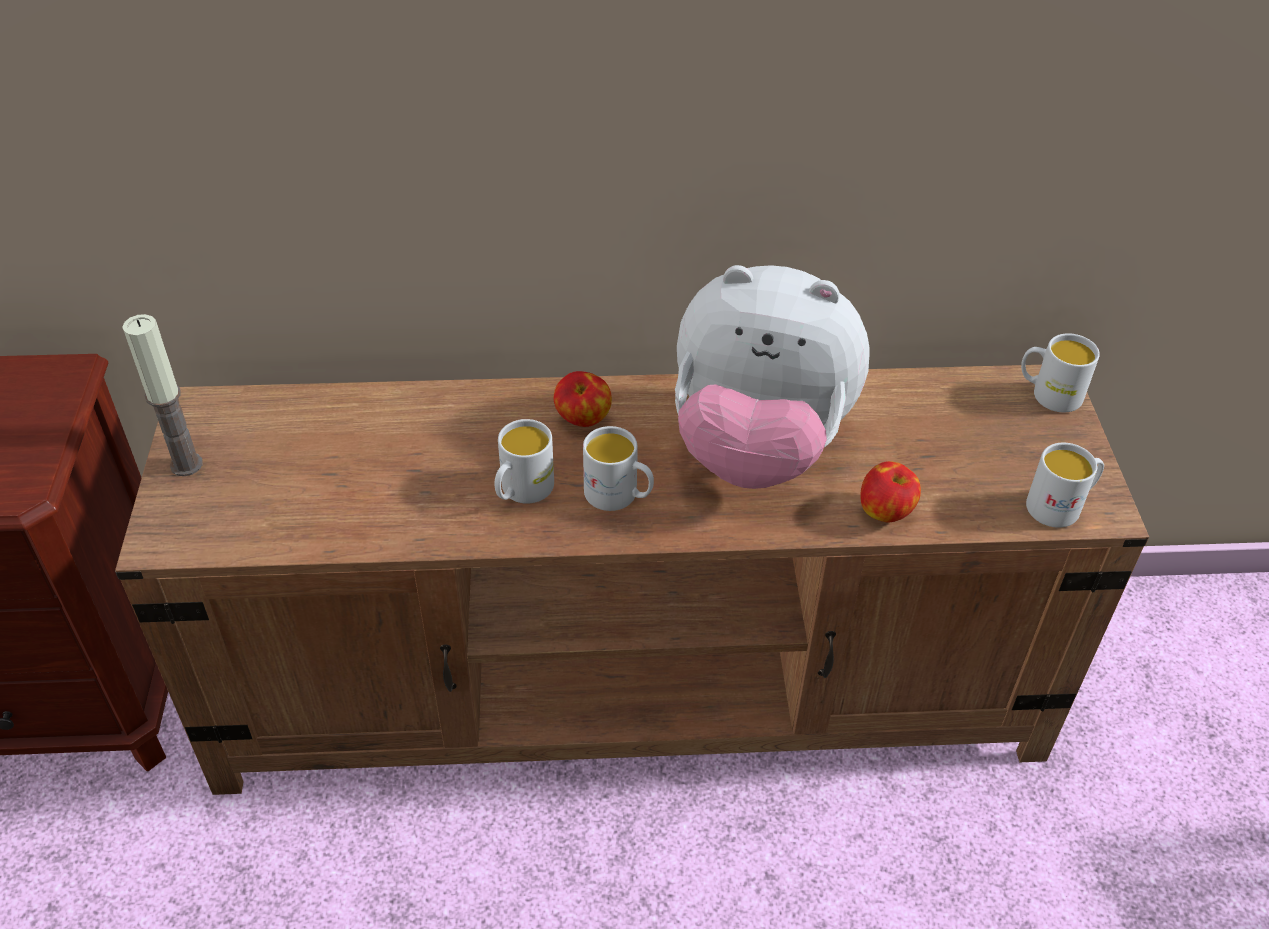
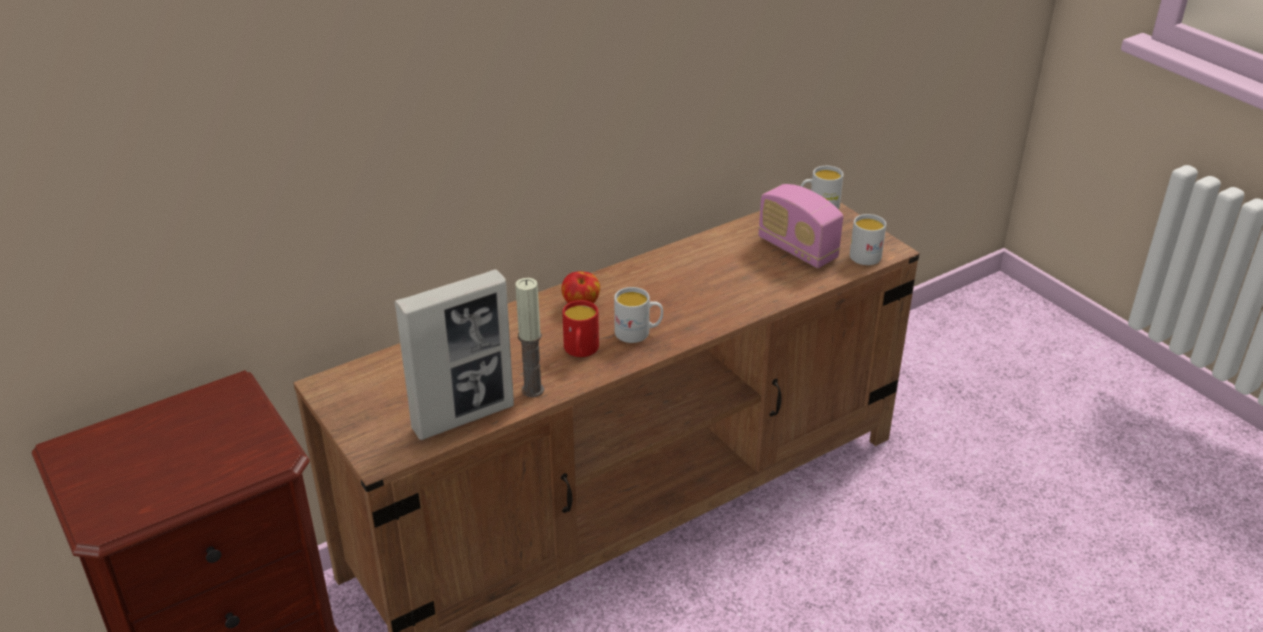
camera: 30 degrees left, 10 degrees down
(186, 464) = (354, 415): candle -> candle (533, 390)
(300, 526) = (464, 417): none -> picture frame
(521, 491) = (580, 351): white mug -> red mug
(757, 448) = (692, 283): plush toy -> none
(886, 512) = (786, 288): apple -> none
(956, 453) = (797, 249): none -> radio

